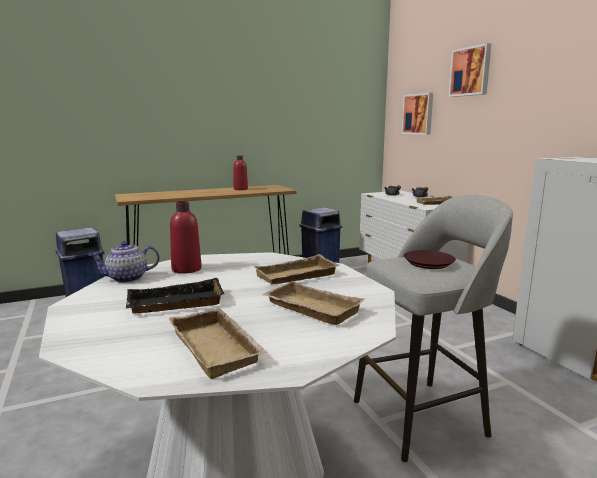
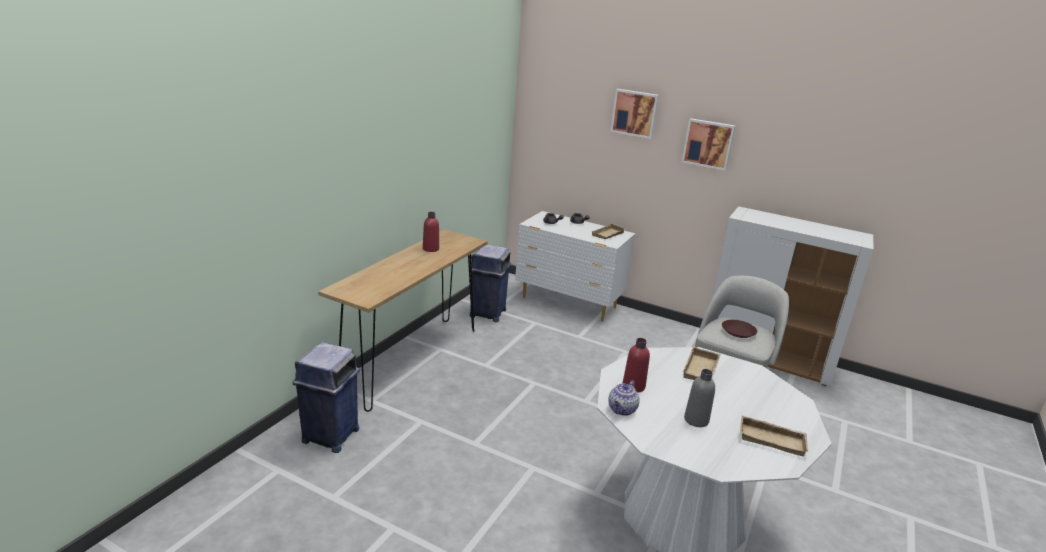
camera: 40 degrees left, 10 degrees up
(174, 304) = (696, 420): black tray -> grey bottle
(309, 309) = (755, 396): beige tray -> none
(418, 114) = (566, 137): picture -> picture (708, 143)

